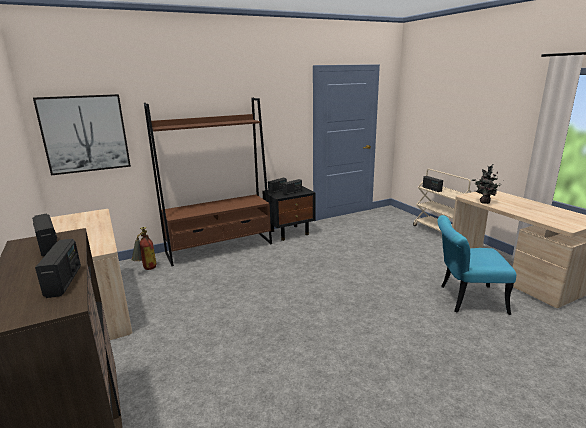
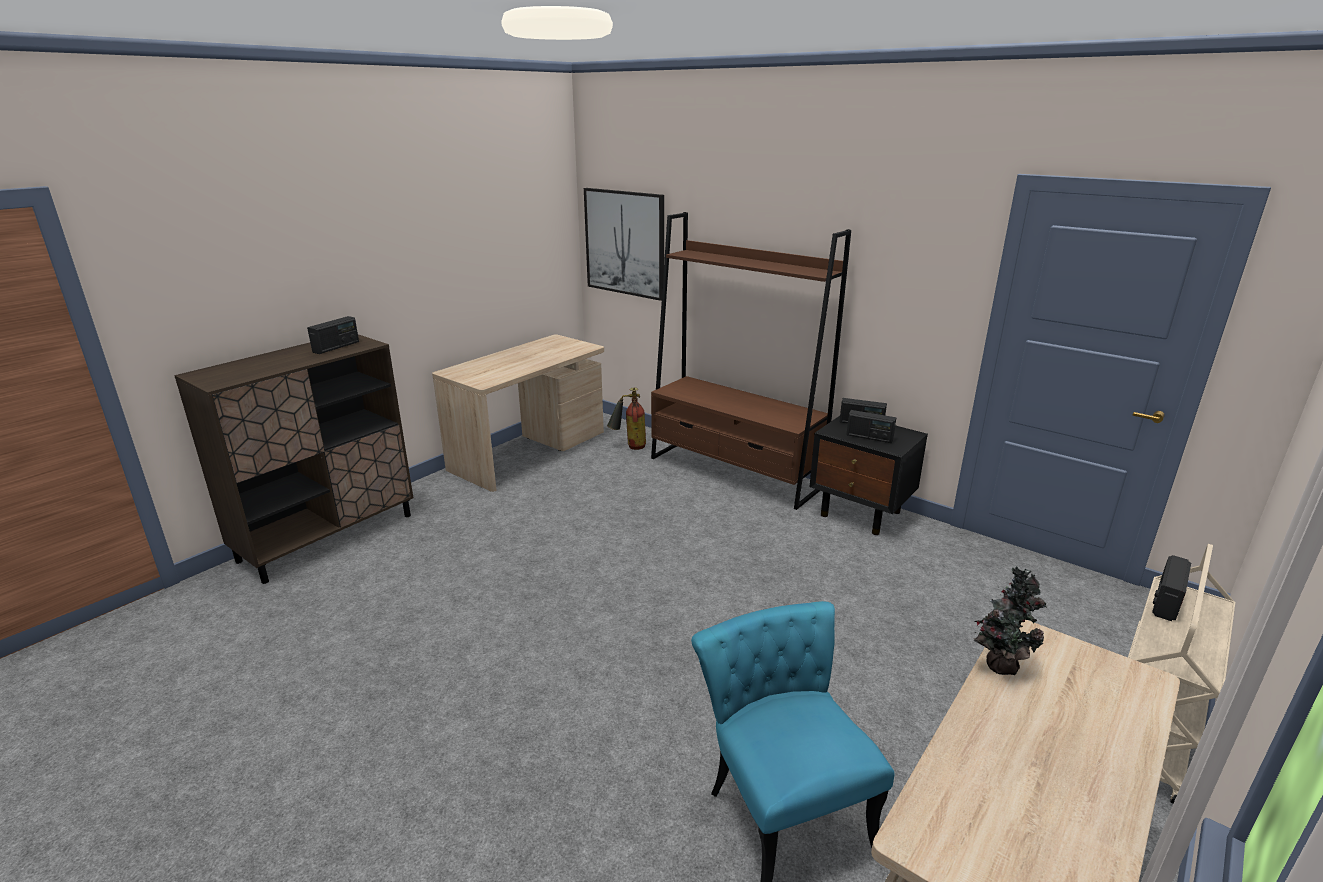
camera: 65 degrees right, 5 degrees up
(64, 281) = (261, 371): radio -> none

